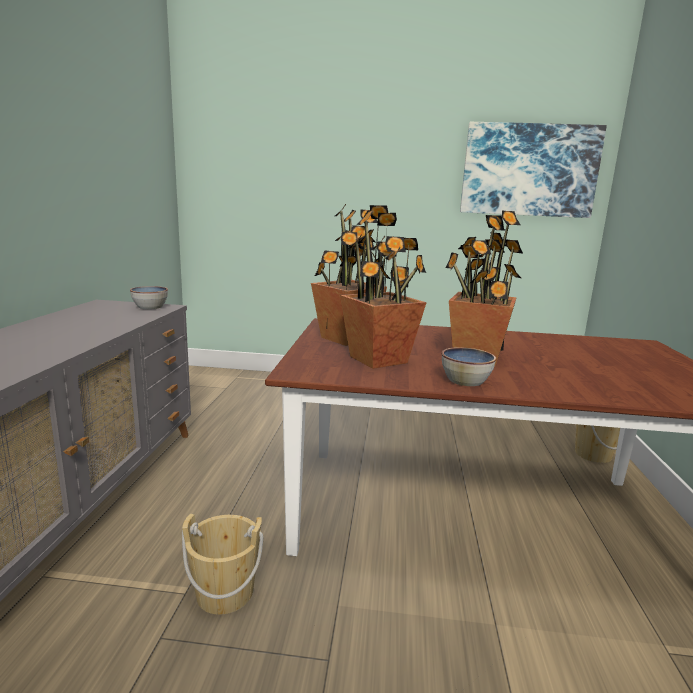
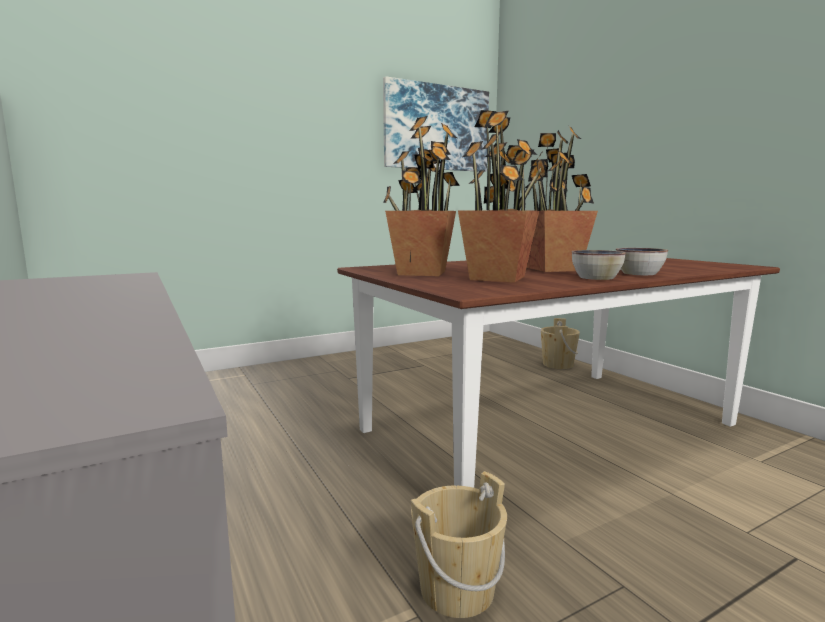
camera: 35 degrees left, 5 degrees down
(150, 307) = (111, 277): bowl -> bowl (639, 274)

